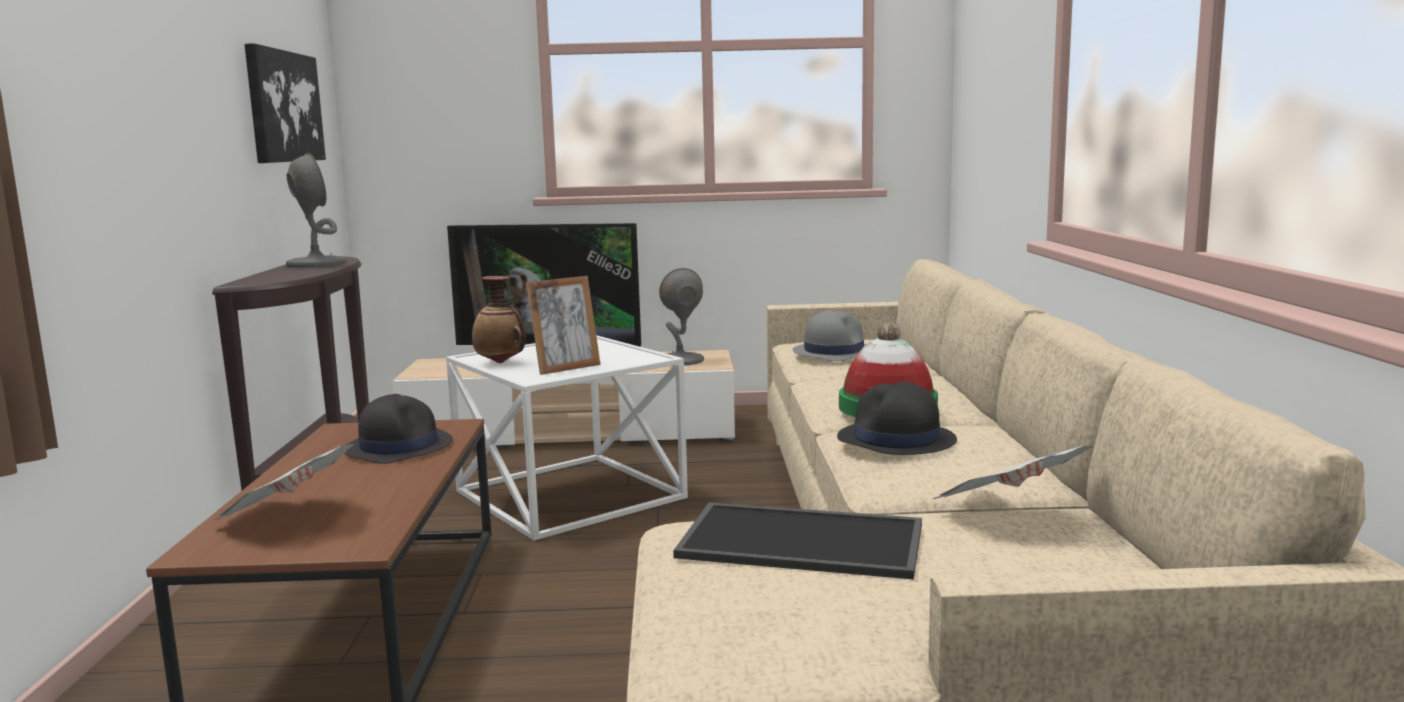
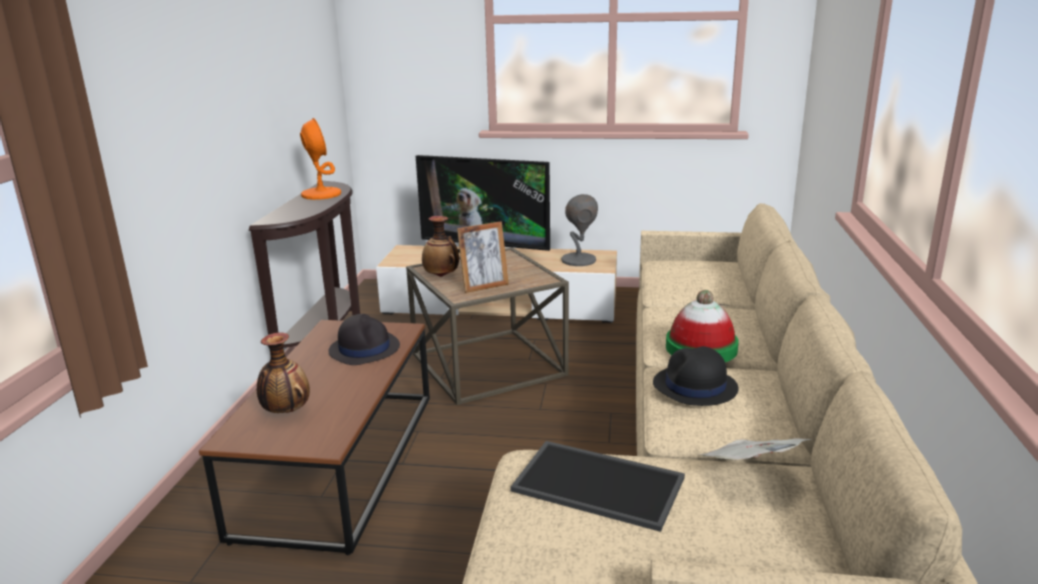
camera: 10 degrees right, 10 degrees up
(283, 106) = (299, 76): picture -> none
(288, 516) = (286, 412): newspaper -> vase
(316, 264) = (321, 194): grey table lamp -> orange table lamp
(570, 494) = (489, 364): white side table -> brown side table
(833, 352) = (682, 278): grey hat -> none

